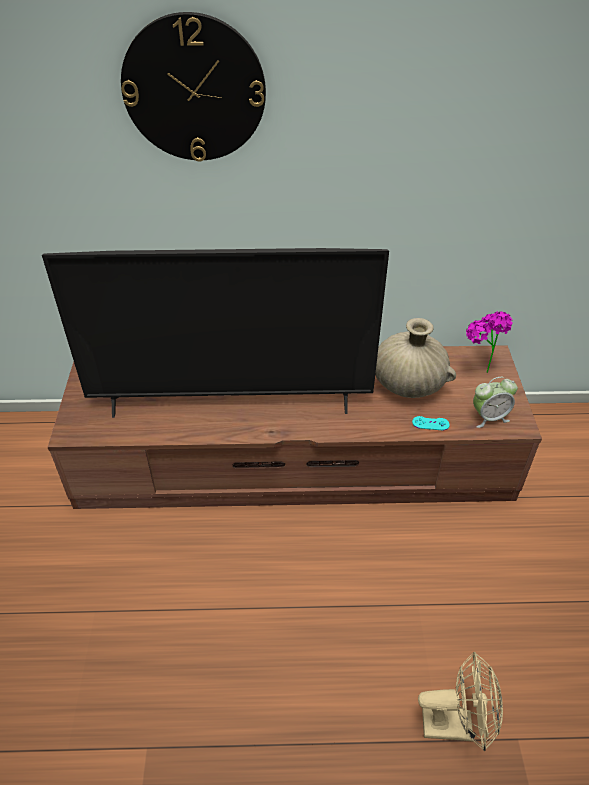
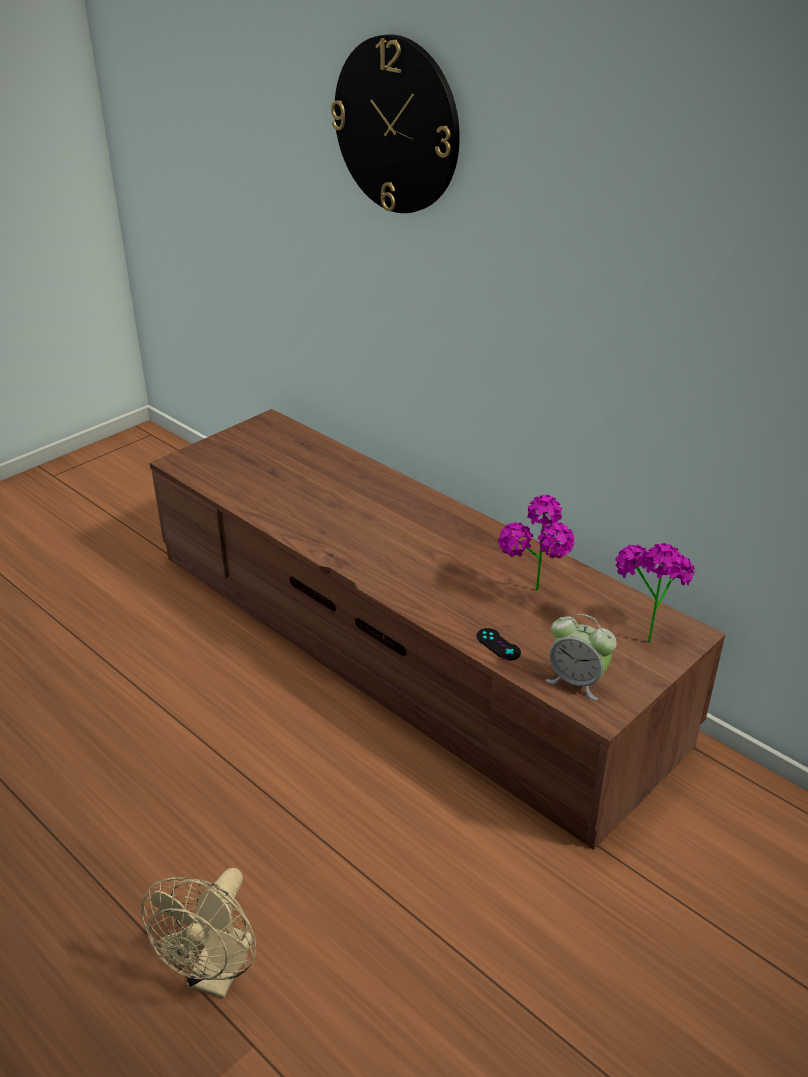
camera: 45 degrees right, 10 degrees down
(230, 403) = (331, 513): television -> none
(408, 383) = (534, 598): beige vase -> potted plant
(430, 423) = (498, 644): turquoise game controller -> black game controller
(456, 724) = (216, 975): beige fan -> beige fan turned 60 degrees clockwise

